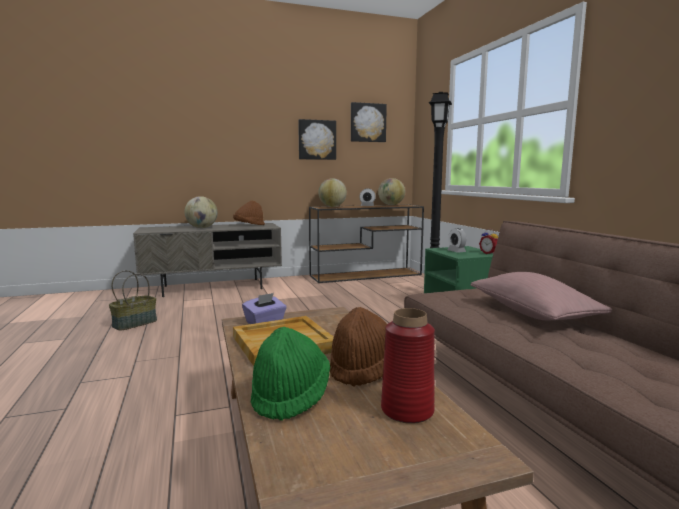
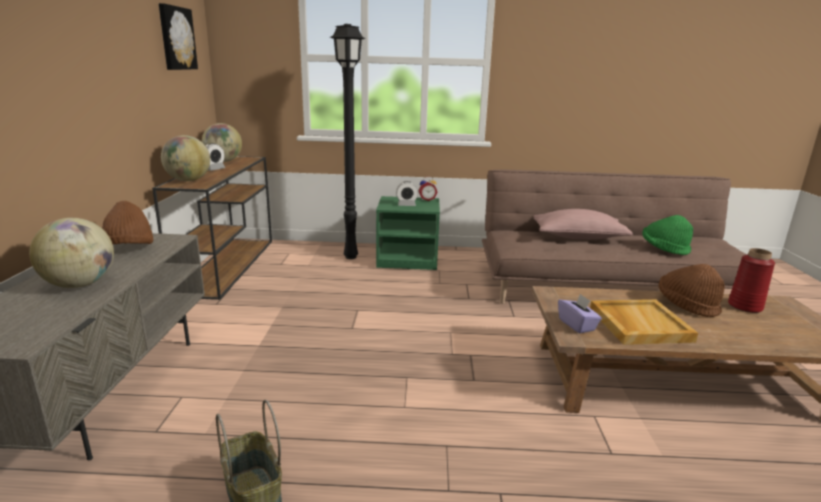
camera: 70 degrees left, 10 degrees up
(290, 396) = (741, 335): green hat -> green hat (664, 249)
(317, 140) = (135, 69): picture -> none

